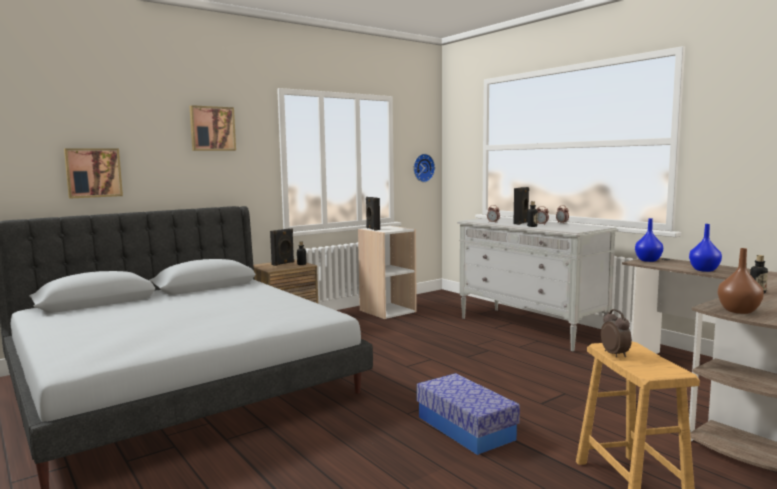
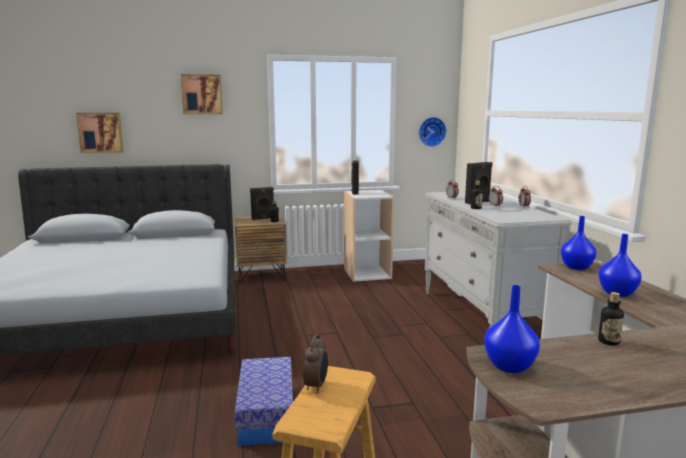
camera: 25 degrees right, 5 degrees up
(737, 311) = (508, 366): brown vase -> blue vase

